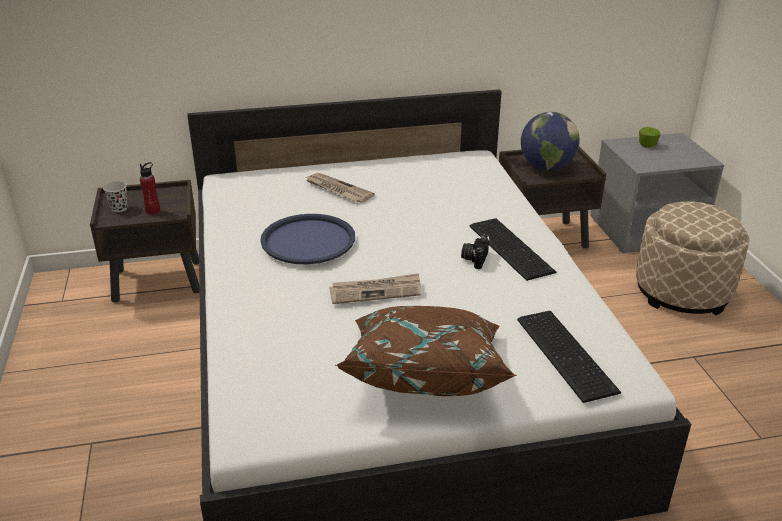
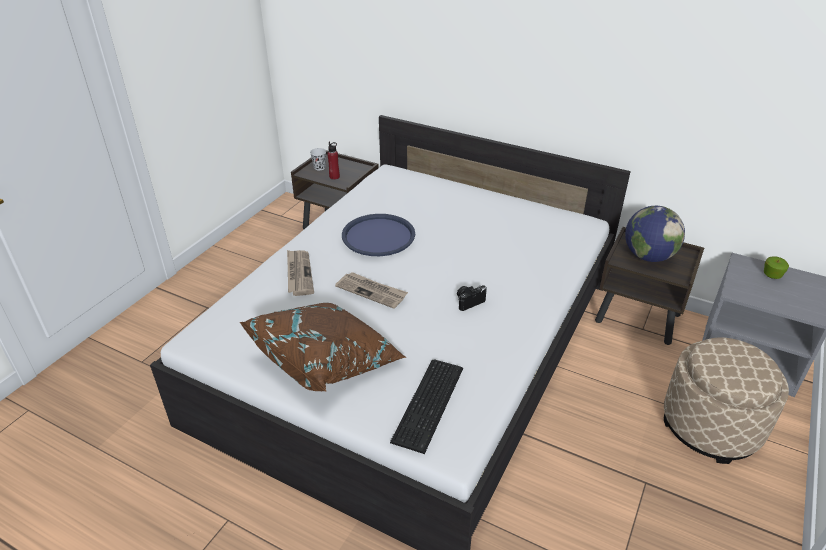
camera: 40 degrees right, 5 degrees up
(337, 190) = (447, 208): newspaper -> newspaper (299, 274)
(511, 247) = (507, 306): keyboard -> none

